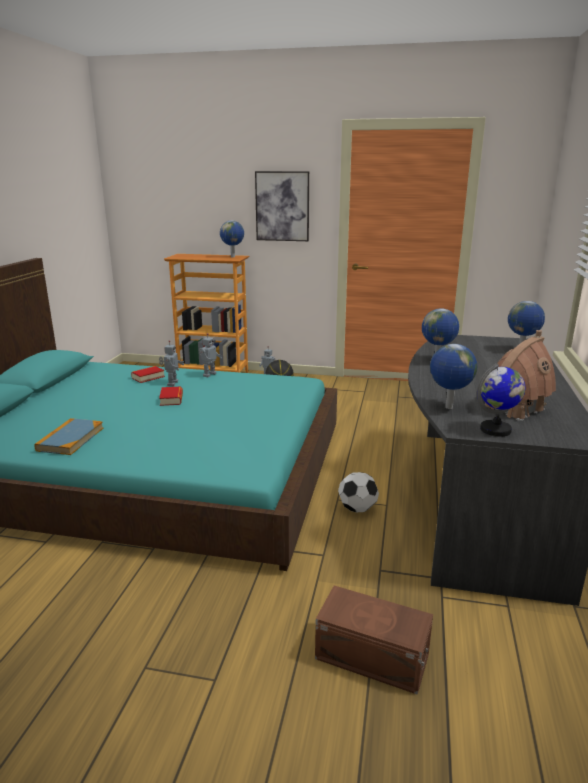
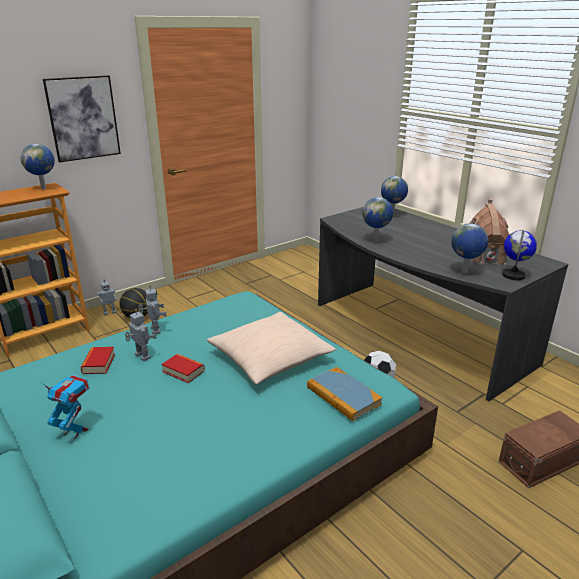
camera: 50 degrees left, 5 degrees up
(70, 439) = (191, 468): book -> book (343, 396)
(74, 399) = (75, 431): none -> toy robot
(230, 417) = (270, 358): none -> beige pillow

